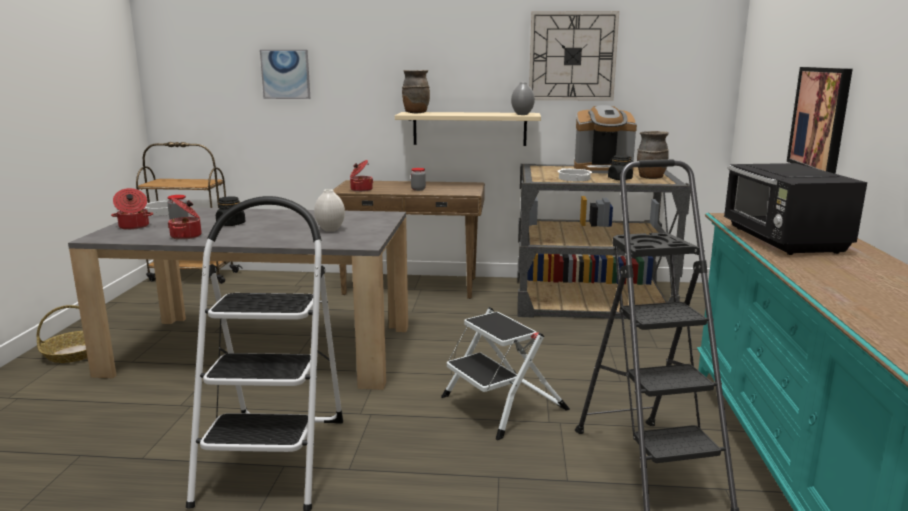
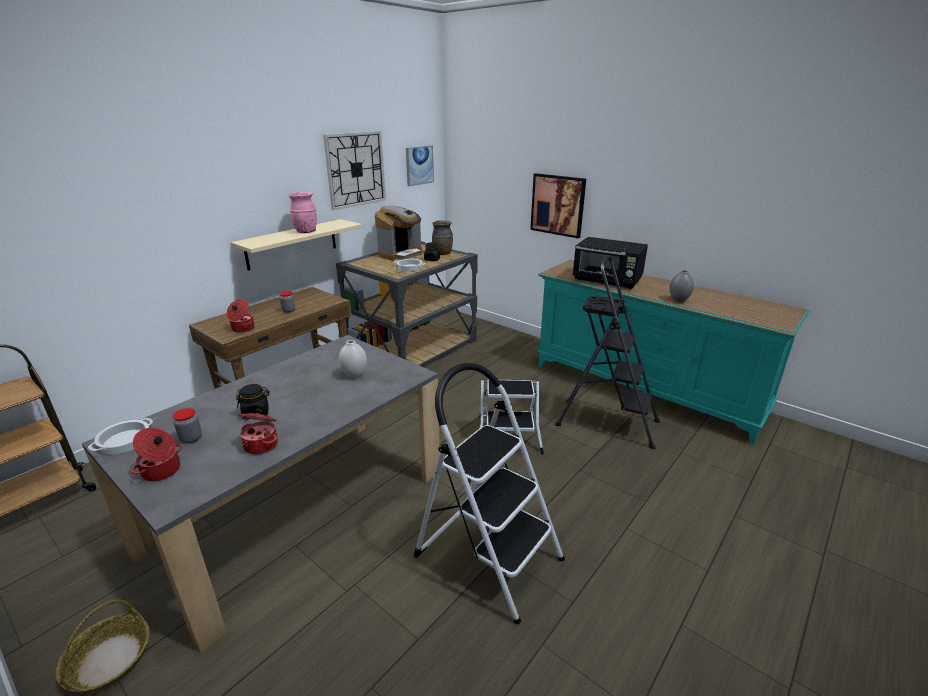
camera: 55 degrees left, 10 degrees up
(285, 74) = (86, 227): picture -> picture (419, 165)
(415, 113) = (256, 241): brown vase -> none
(471, 114) = (305, 232): none -> pink vase
(522, 114) = (343, 224): grey vase -> grey vase (678, 300)

